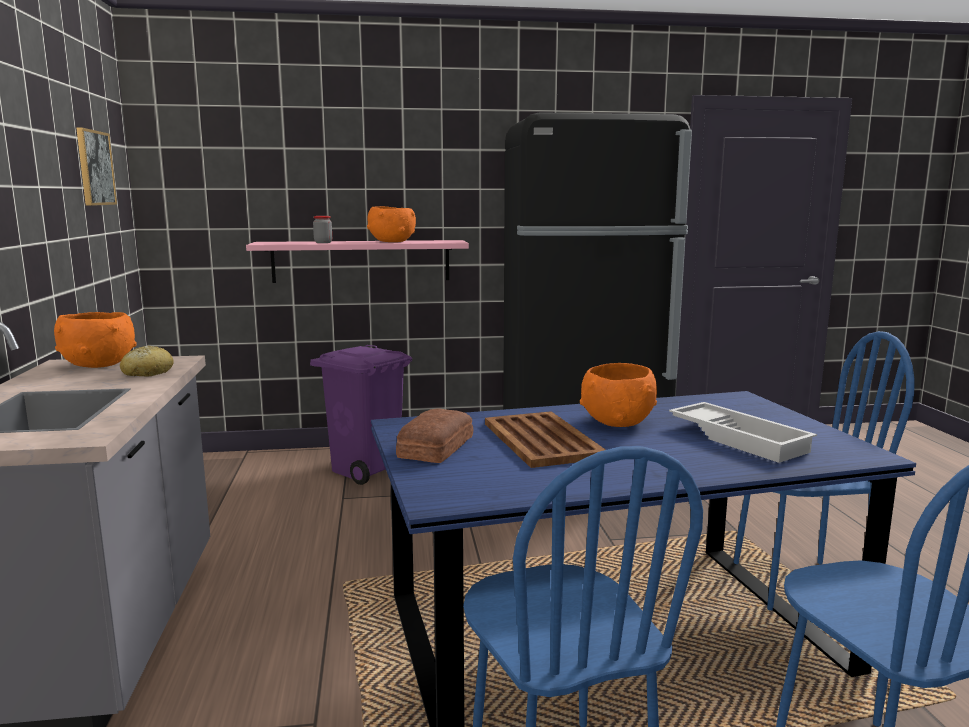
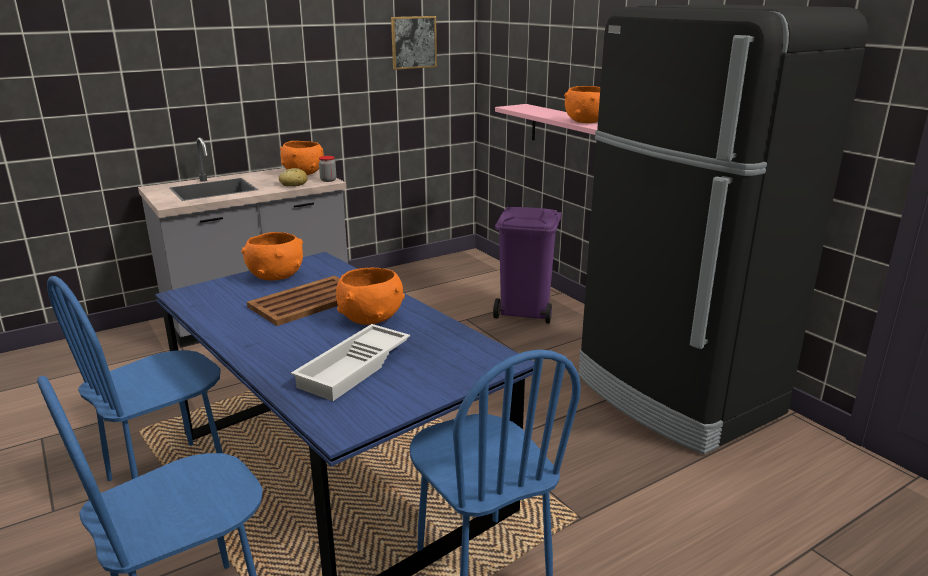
camera: 65 degrees right, 10 degrees up
(323, 242) = (542, 113): jar -> jar (328, 180)
(434, 447) = (275, 276): bread -> orange bowl

